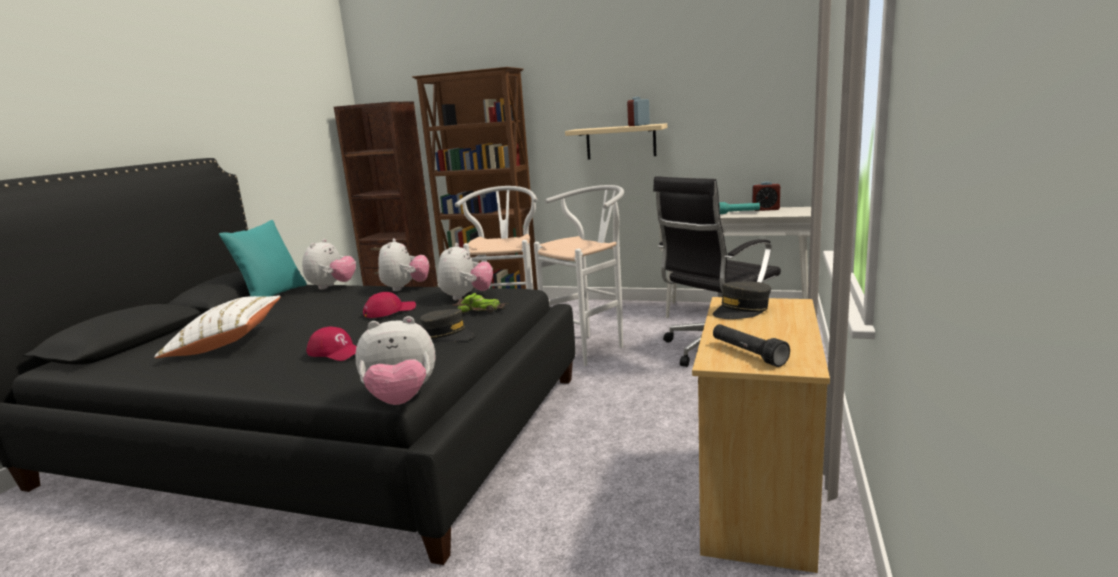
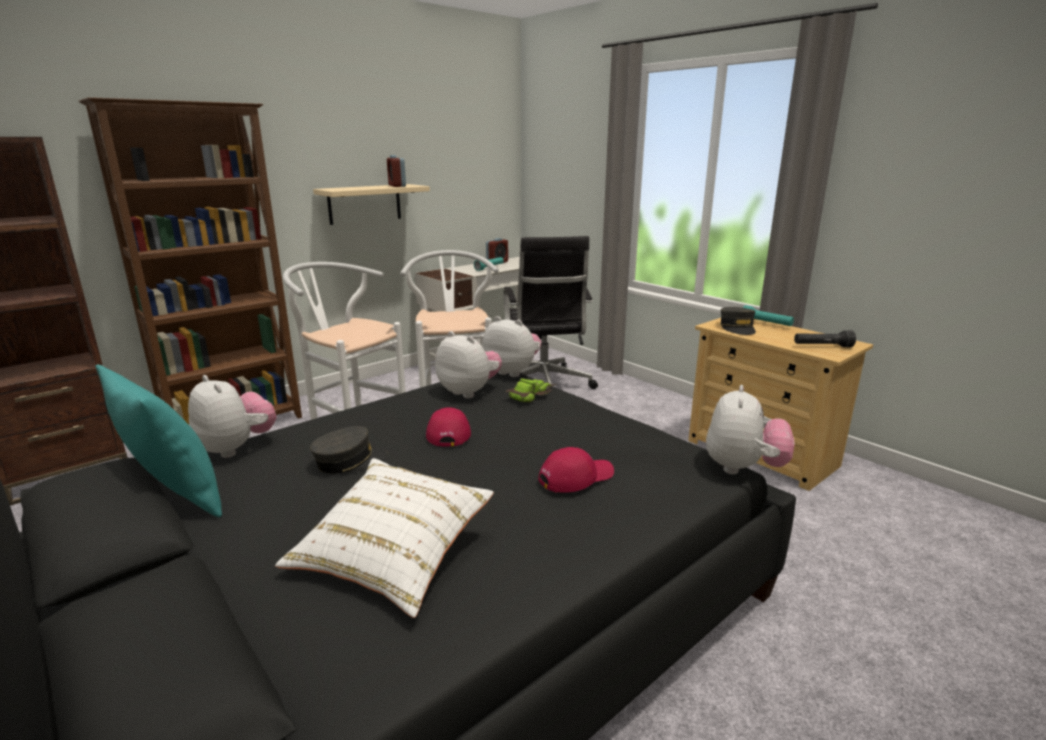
camera: 60 degrees left, 5 degrees up
(405, 288) = (360, 410): plush toy -> plush toy (513, 371)
(448, 335) = (589, 420): grey cap -> grey cap (350, 461)
(795, 317) = (766, 324): none -> turquoise flashlight

